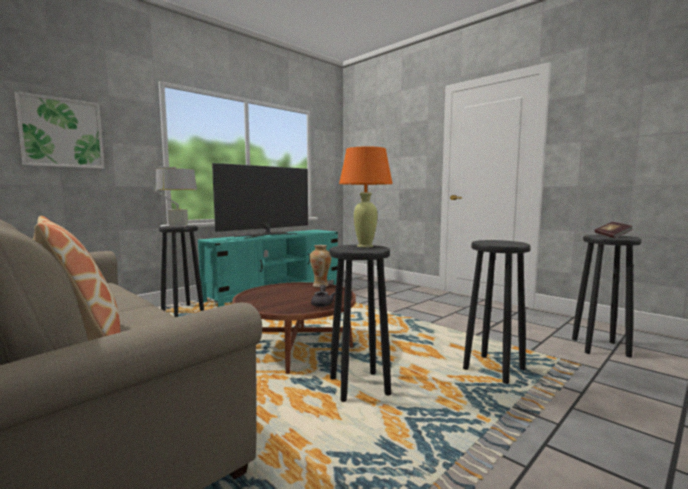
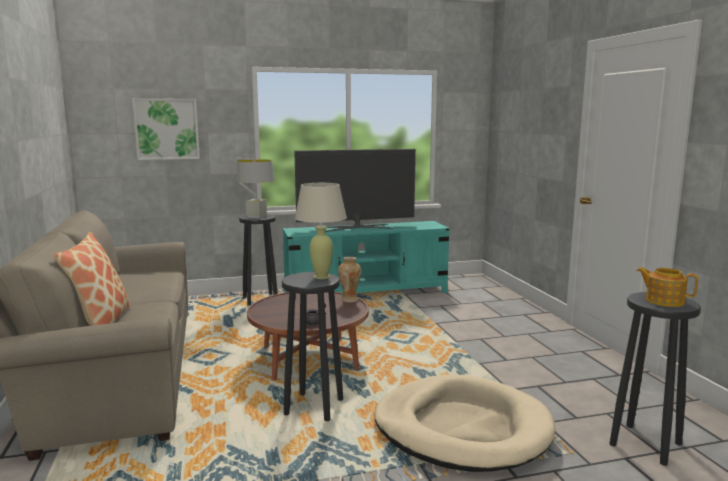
camera: 30 degrees right, 5 degrees up
(365, 246) = (321, 276): orange table lamp -> beige table lamp
(493, 369) = (461, 428): black stool -> beige dog bed
(612, 236) = (663, 301): book -> teapot

